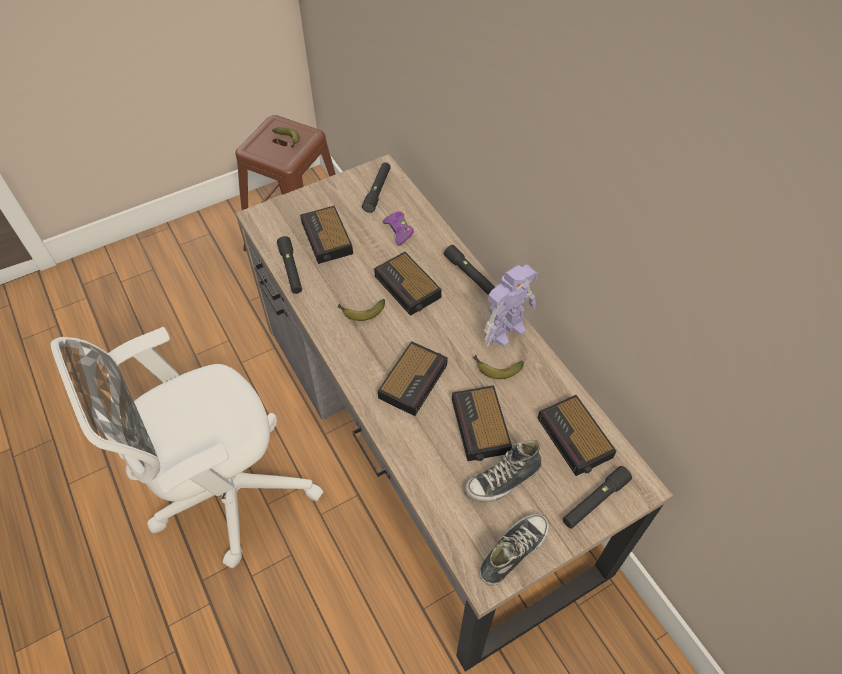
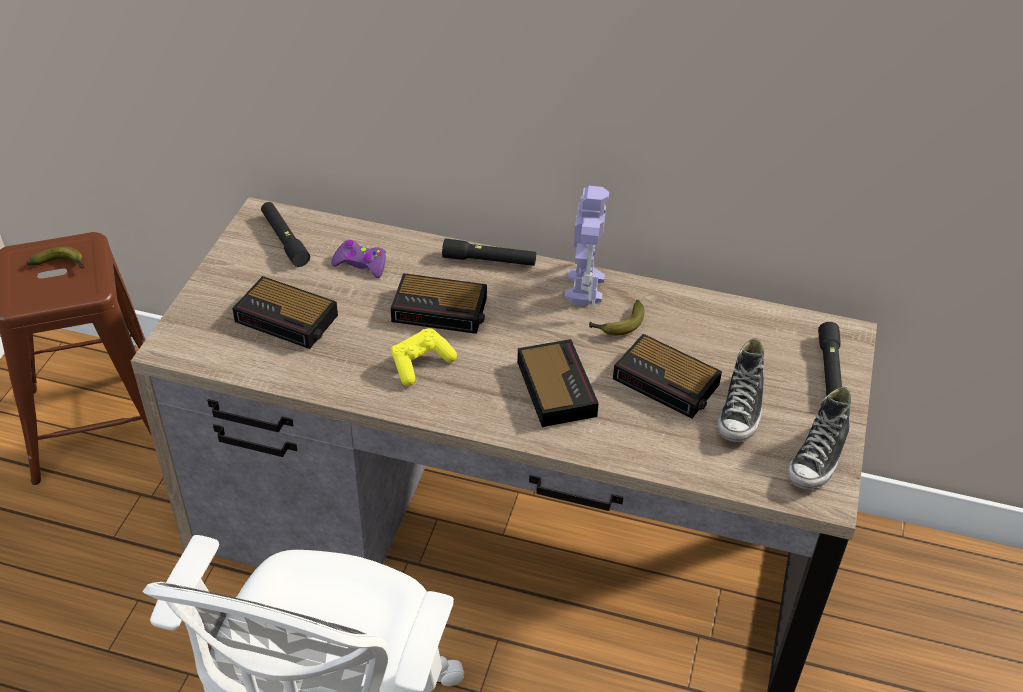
camera: 45 degrees left, 10 degrees down
(291, 269) = (284, 374): black flashlight -> none
(360, 312) = (420, 364): banana -> yellow game controller
(513, 551) = (818, 458): shoe -> shoe turned 150 degrees counterclockwise
(575, 439) = (756, 335): alarm clock -> none

